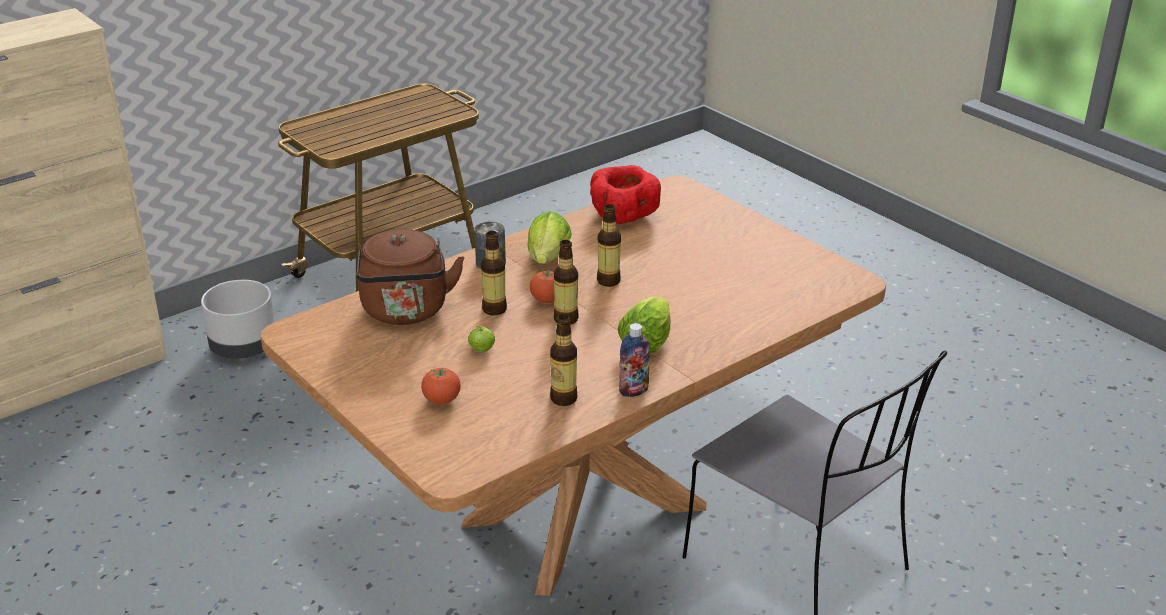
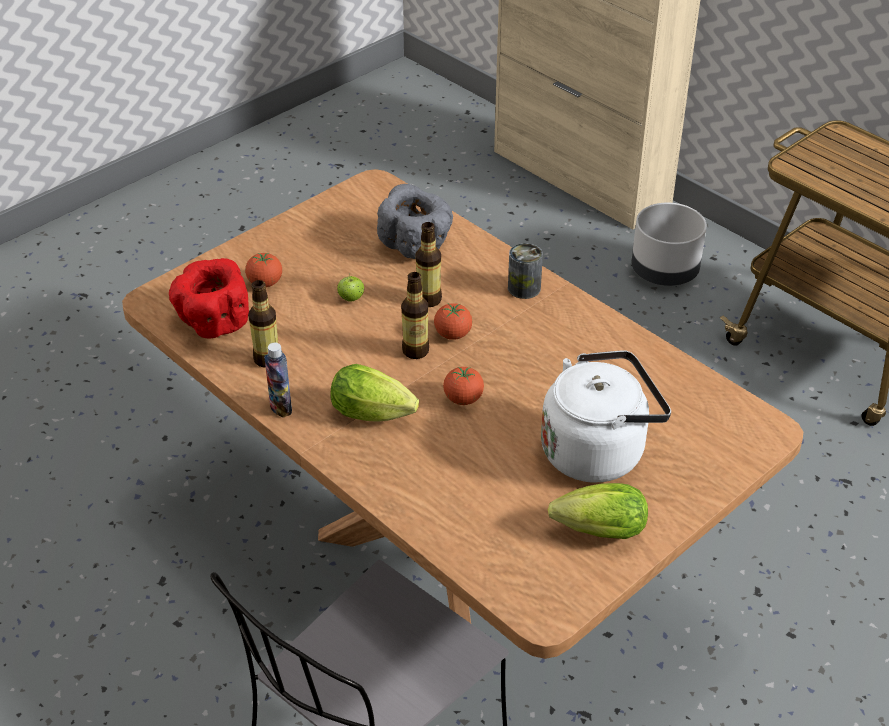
camera: 85 degrees right, 10 degrees up
(406, 312) = (416, 244): brown kettle -> grey bowl
(547, 260) = (539, 328): lettuce -> lettuce (595, 531)
(608, 281) = (502, 378): bottle -> none
(623, 217) = (662, 383): red bowl -> red bowl (212, 321)
(632, 300) = (463, 399): none -> tomato
(696, 248) = (598, 450): none -> white kettle

